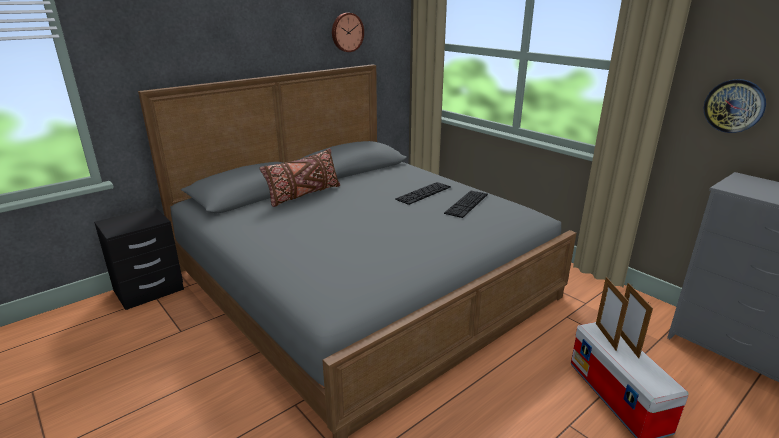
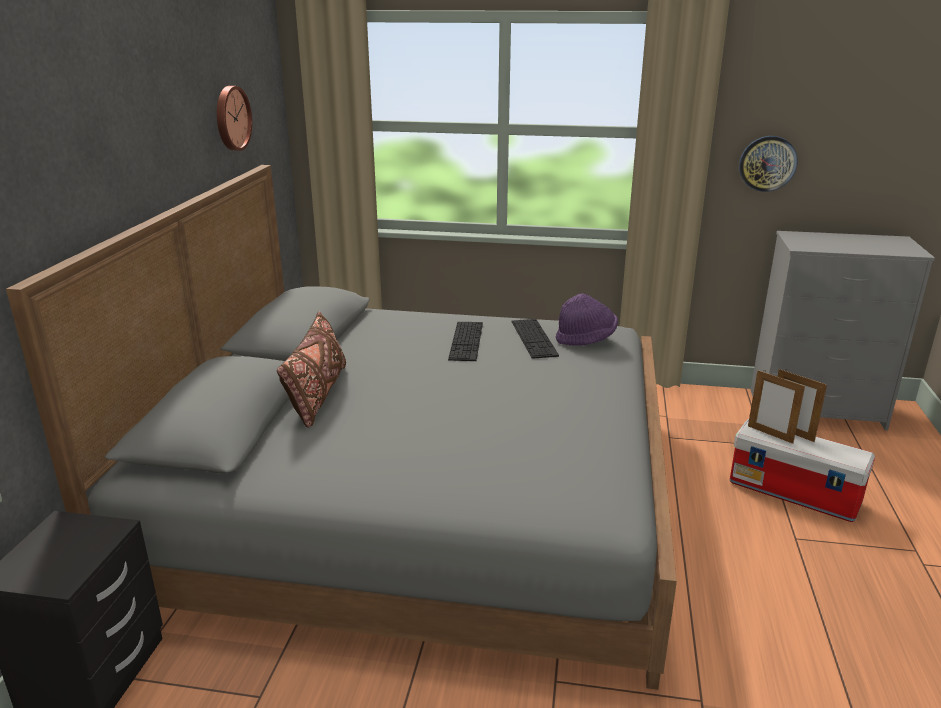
camera: 40 degrees left, 0 degrees up
(499, 214) = (586, 339): none -> purple hat

